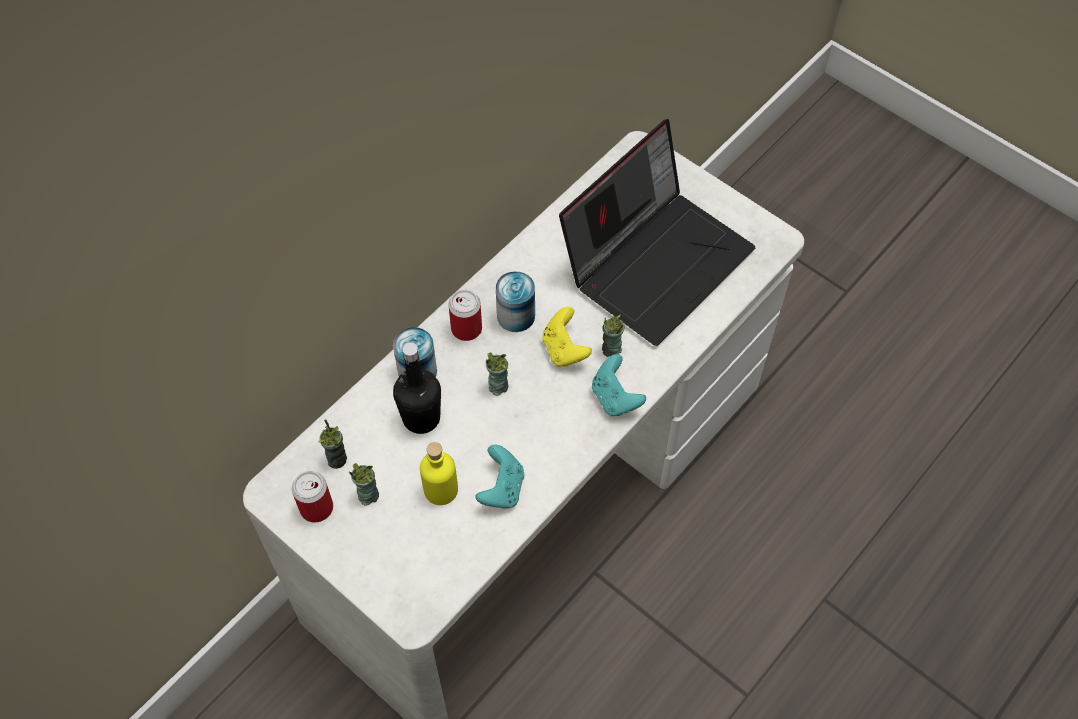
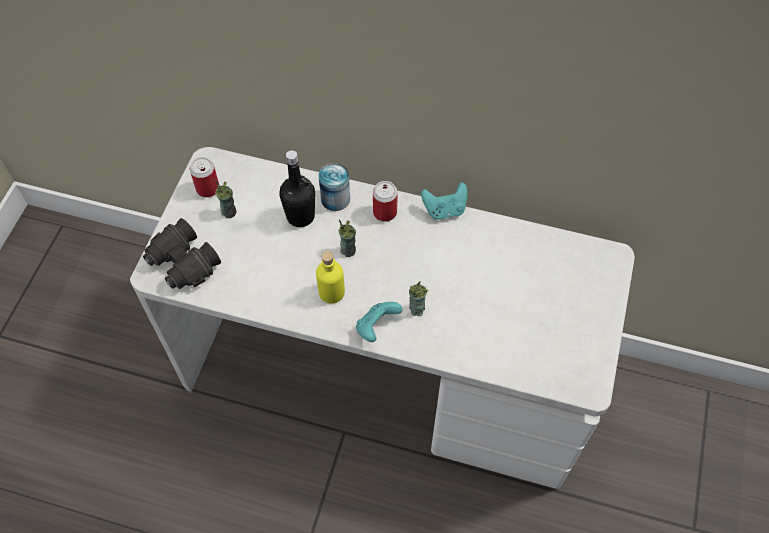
camera: 65 degrees right, 0 degrees up
(337, 459) = (247, 184): cup -> none
(417, 575) = (182, 263): none -> black binoculars
(441, 490) = (251, 250): yellow bottle -> yellow bottle (331, 292)
(502, 488) = (268, 285): turquoise game controller -> turquoise game controller (444, 210)
(516, 316) = (412, 237): can -> none
(564, 349) = (400, 278): yellow game controller -> none
(656, 260) = (515, 308): laptop -> none

